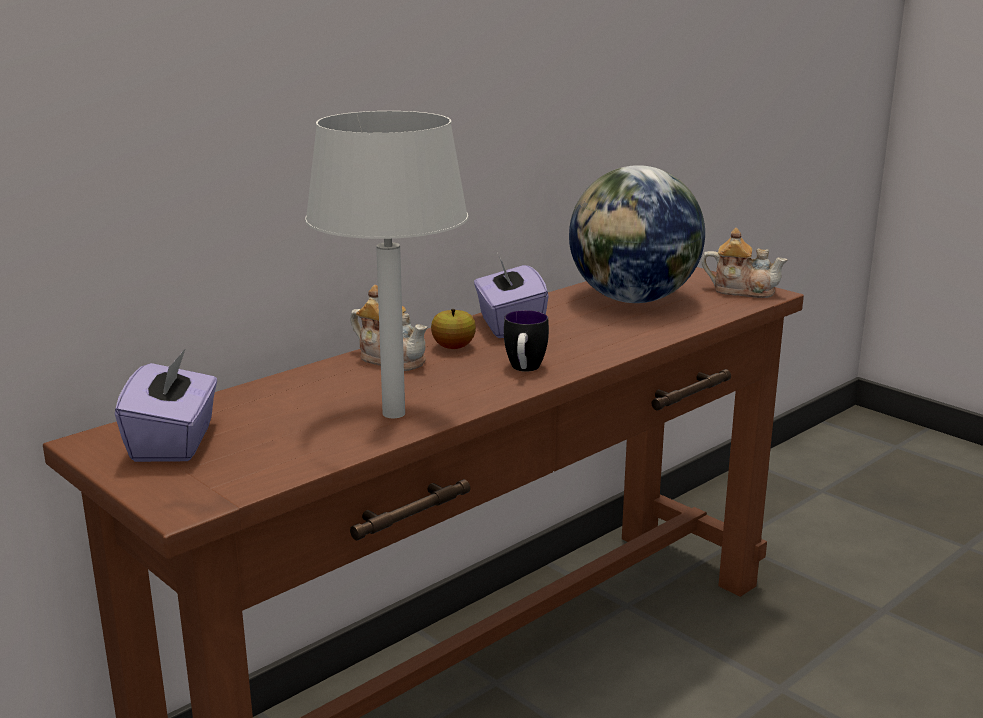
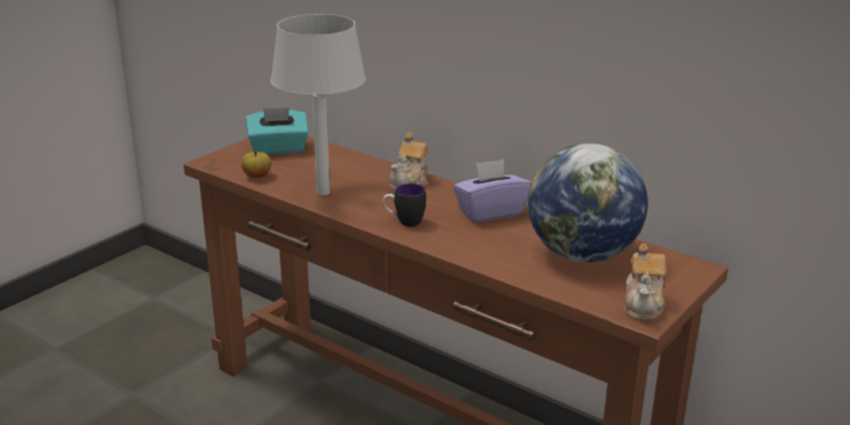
camera: 80 degrees right, 5 degrees up
(174, 442) = (278, 149): purple tissue box -> turquoise tissue box
(453, 347) = (438, 198): apple -> apple (257, 176)

